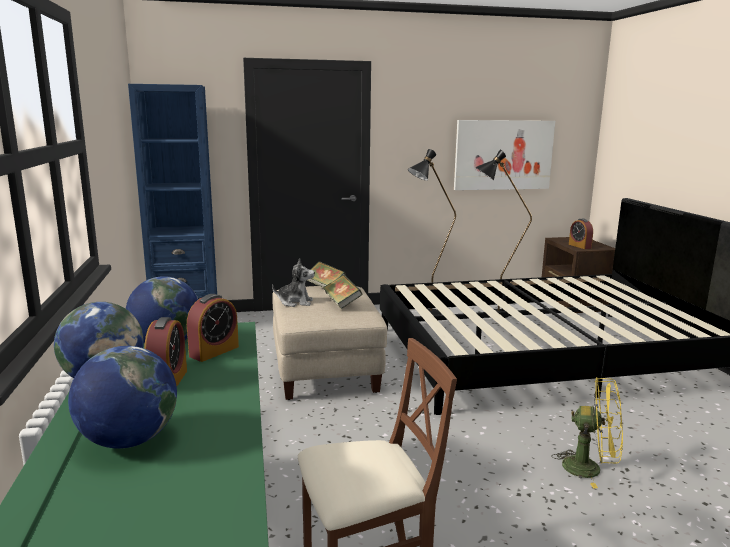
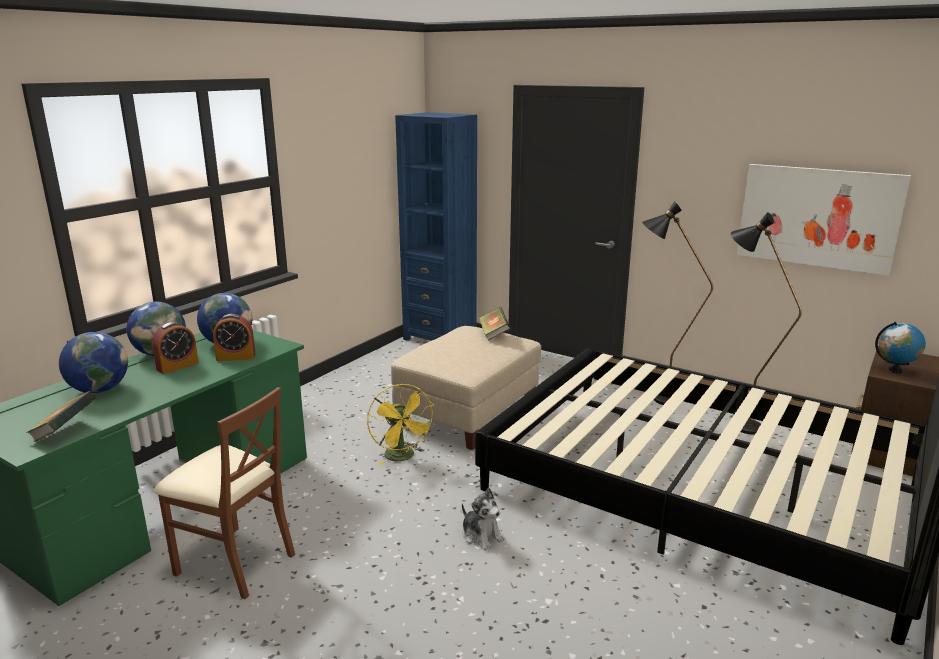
camera: 45 degrees right, 5 degrees up
(295, 302) = (443, 341): plush toy -> plush toy (481, 536)
(342, 303) = (473, 353): book -> book (65, 432)
(579, 246) = (895, 370): alarm clock -> globe
(590, 468) = (513, 599): yellow fan -> yellow fan (403, 457)

